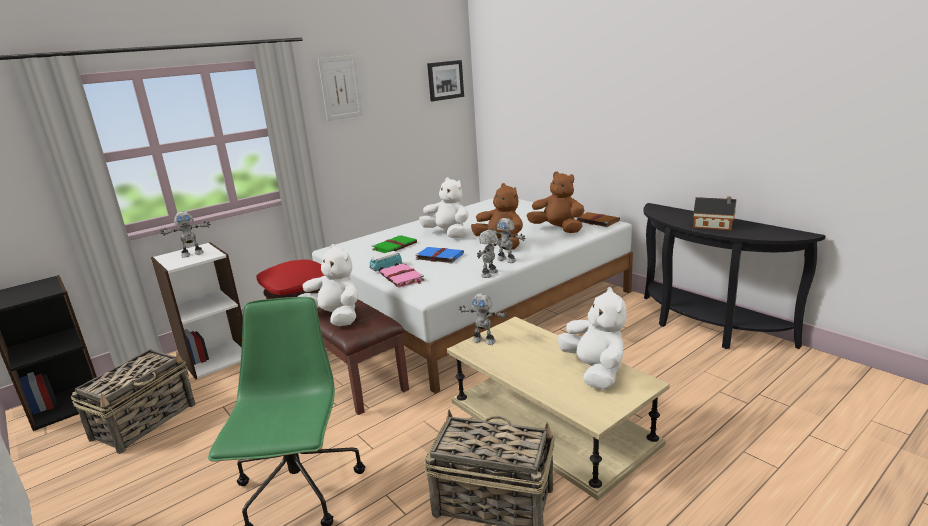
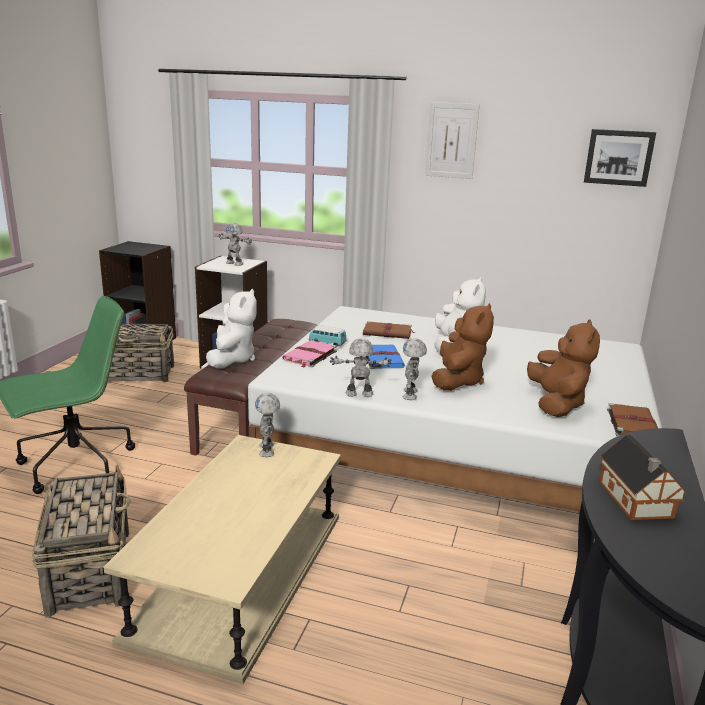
camera: 55 degrees right, 0 degrees up
(296, 285) = (283, 327): red pillow -> none
(395, 246) = (388, 332): green book -> brown book
(595, 371) = (239, 537): white plush toy -> none

